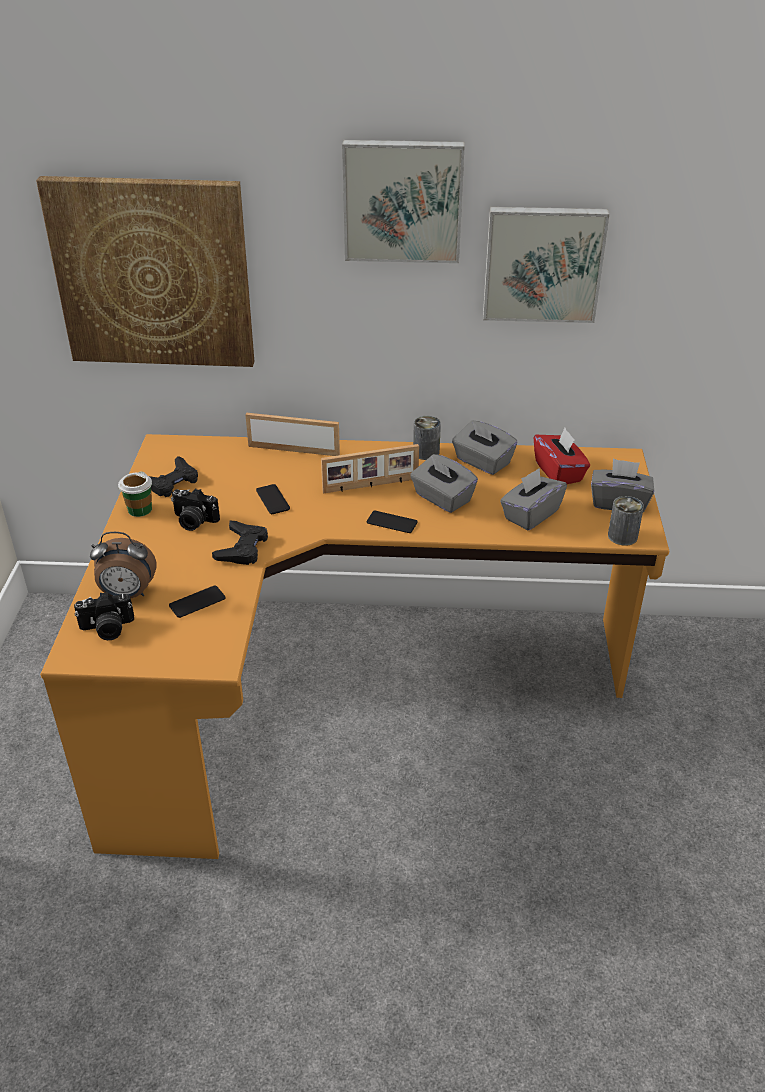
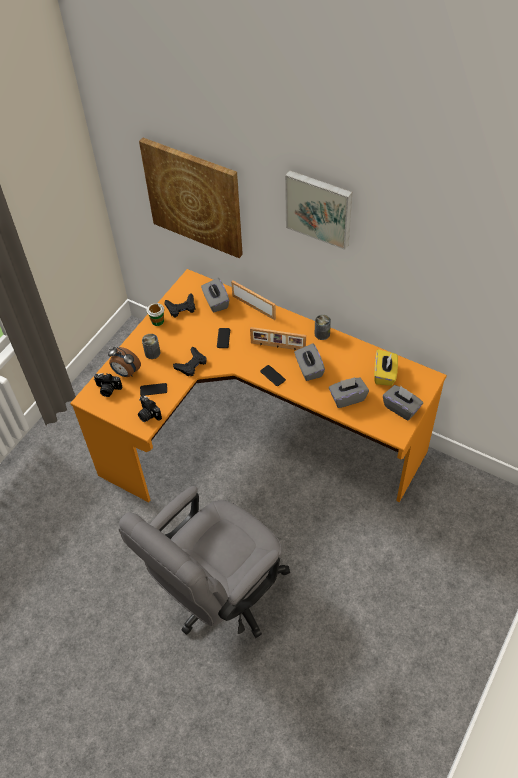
camera: 30 degrees right, 15 degrees up
(193, 521) = (178, 338): camera -> camera (148, 415)
(443, 961) = (219, 596): none -> grey office chair
(482, 462) = (347, 352): grey tissue box -> grey tissue box (215, 302)
(543, 263) = (394, 263): picture -> none
(559, 472) = (385, 374): red tissue box -> yellow tissue box
(622, 536) = (385, 431): can -> can (152, 353)

